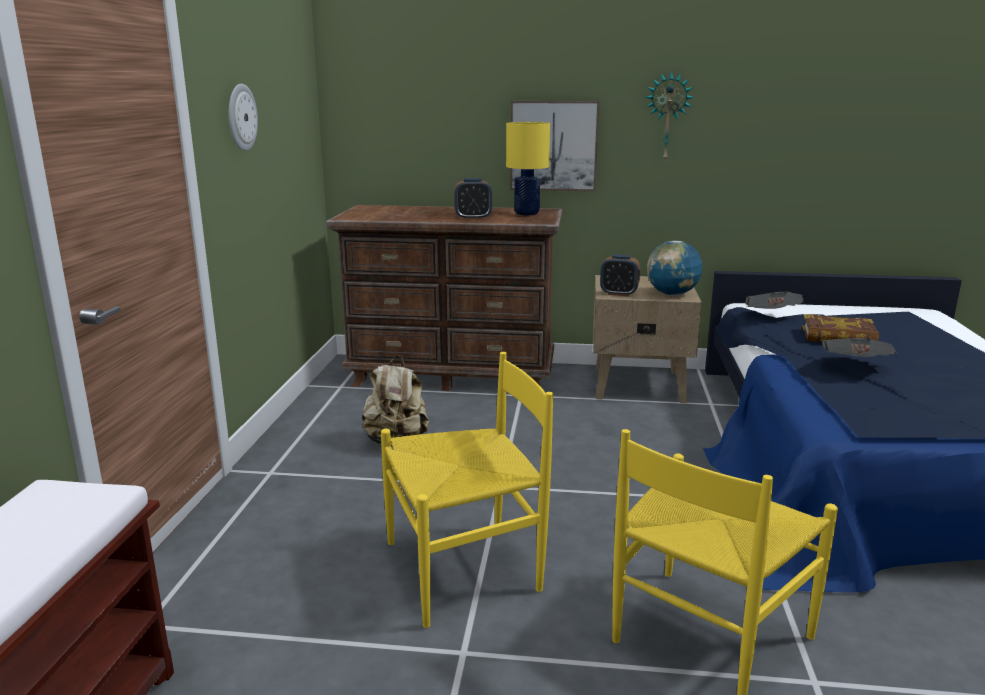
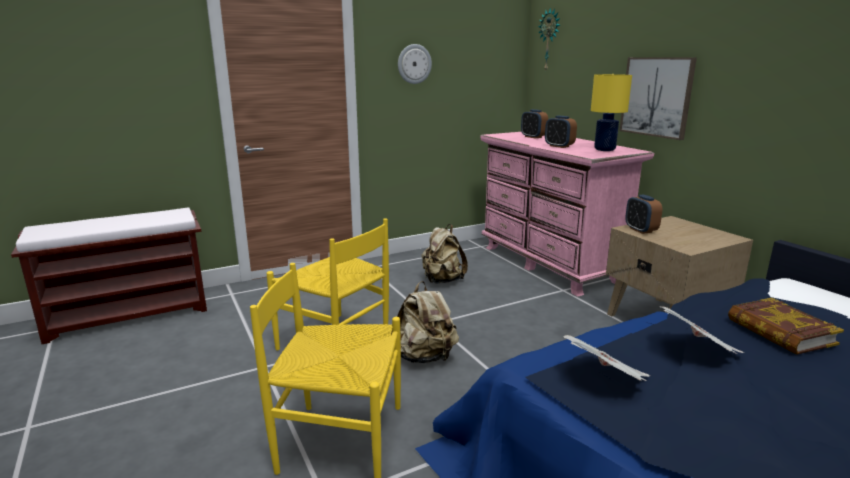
camera: 55 degrees right, 0 degrees up
(398, 213) = (533, 137): none -> alarm clock
(452, 376) = (549, 264): brown dresser -> pink dresser
(574, 521) = (424, 357): none -> beige backpack
(667, 117) = (756, 74): wall clock -> wall clock (550, 40)
(672, 294) = (685, 243): globe -> none
(771, 316) = (769, 294): newspaper -> newspaper (606, 379)

